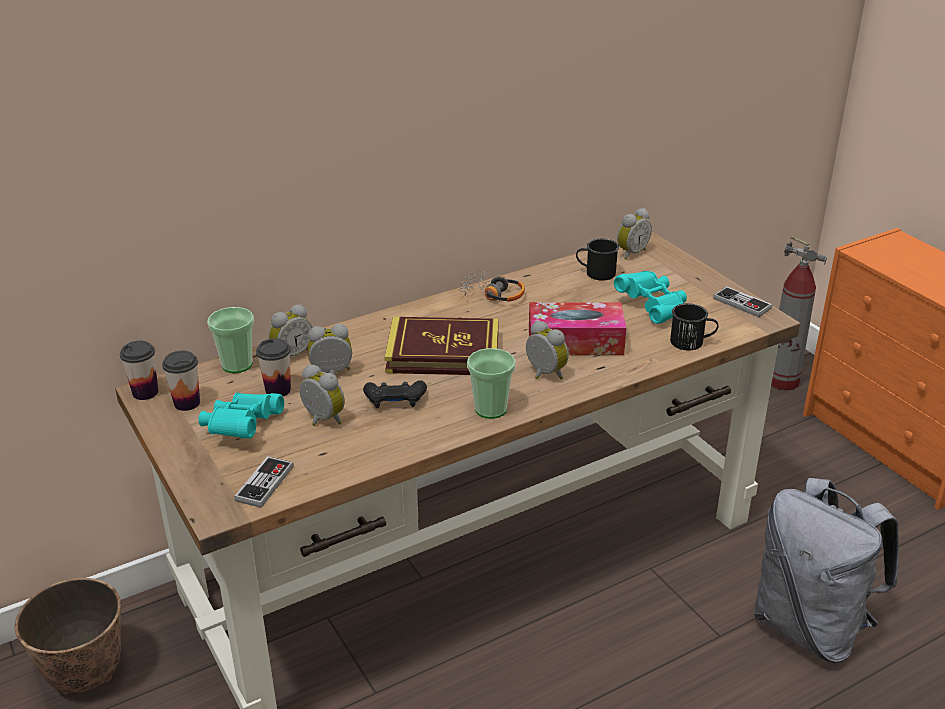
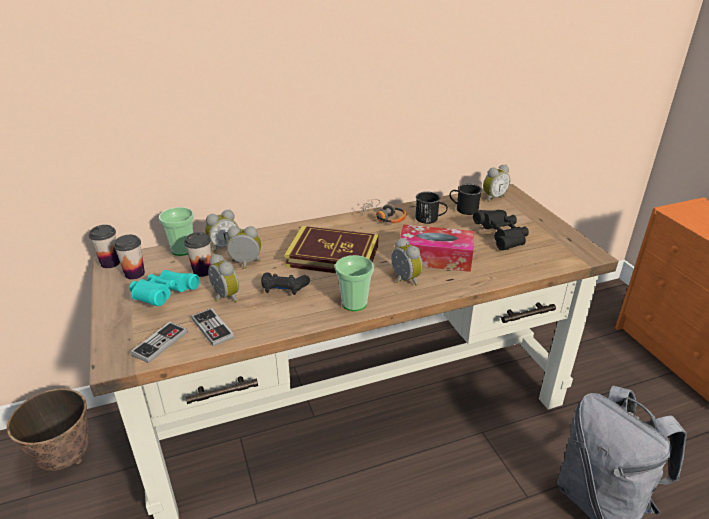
camera: 10 degrees right, 0 degrees up
(653, 307) = (501, 237): turquoise binoculars -> black binoculars
(692, 342) = (527, 267): black mug -> black mug (430, 219)
(742, 303) = (572, 241): game controller -> game controller (212, 328)
(783, 381) = (602, 302): fire extinguisher -> none

